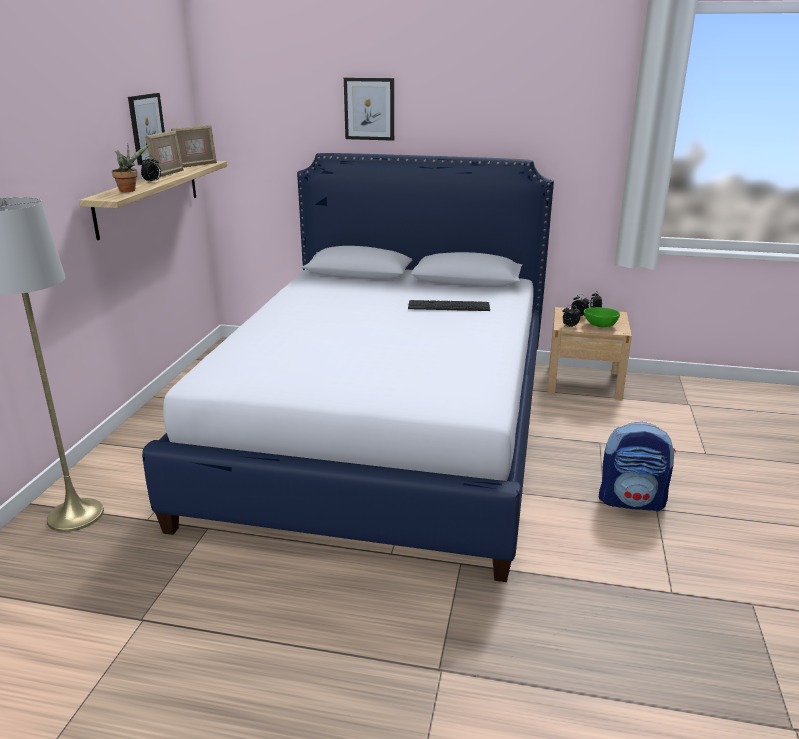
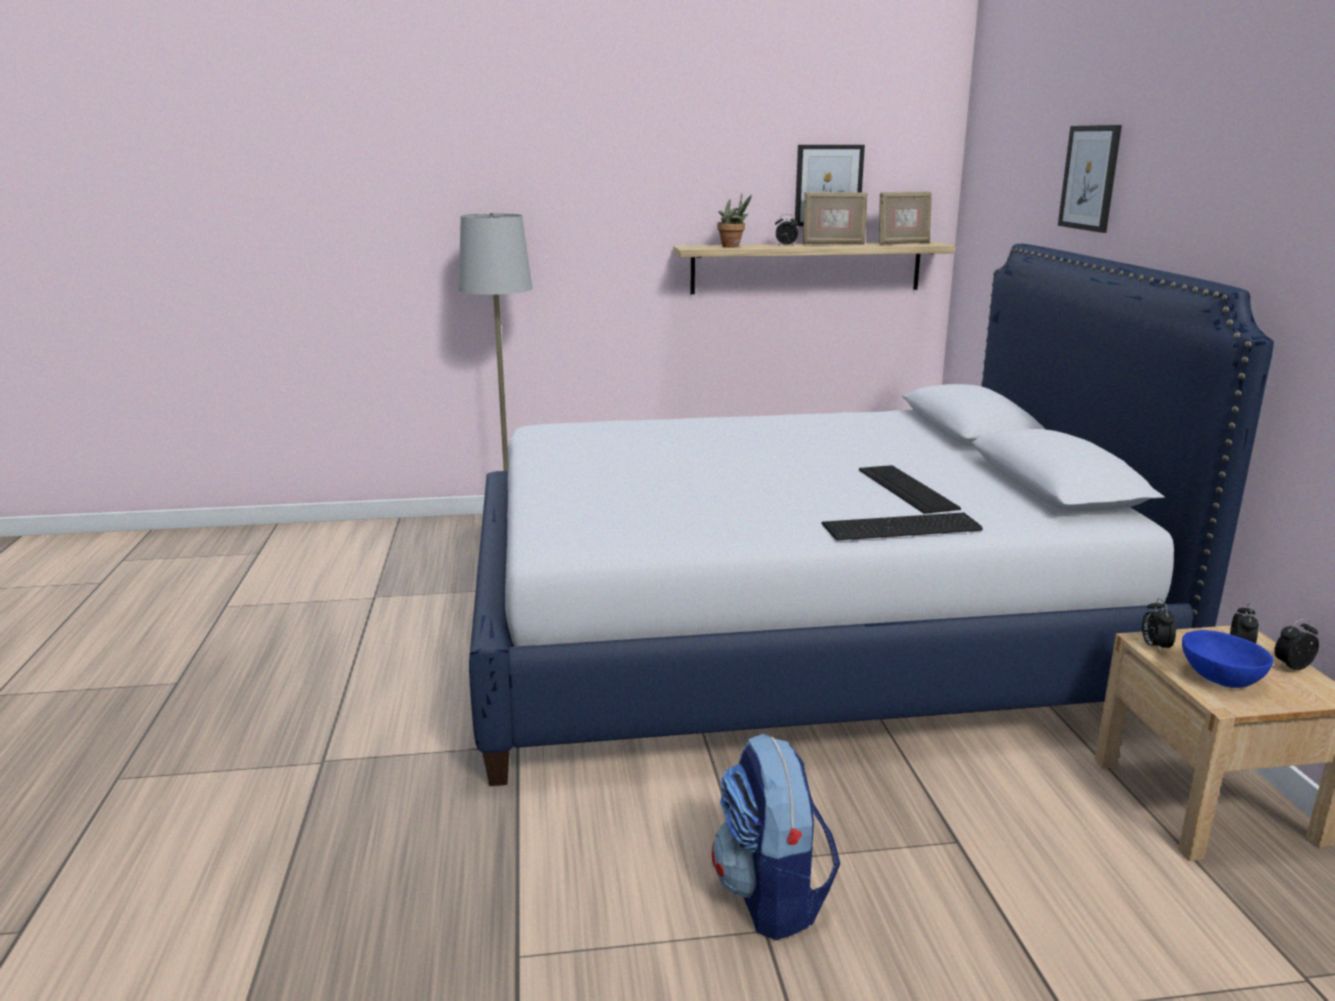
camera: 70 degrees right, 5 degrees down
(196, 165) = (903, 243): picture frame -> picture frame turned 45 degrees counterclockwise
(508, 319) = (904, 528): none -> keyboard
(600, 325) = (1220, 678): green bowl -> blue bowl

